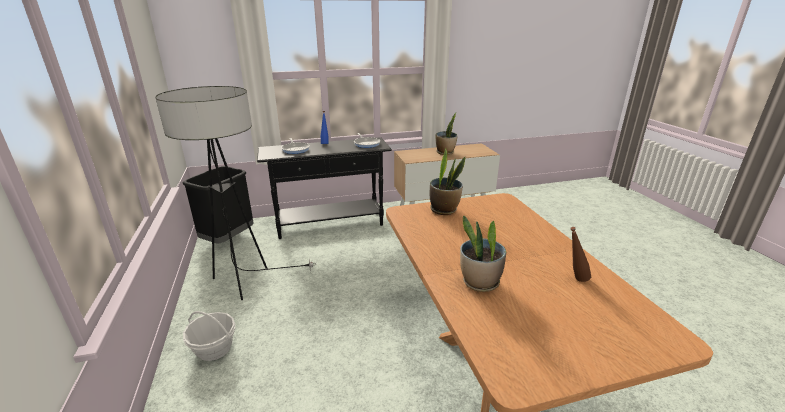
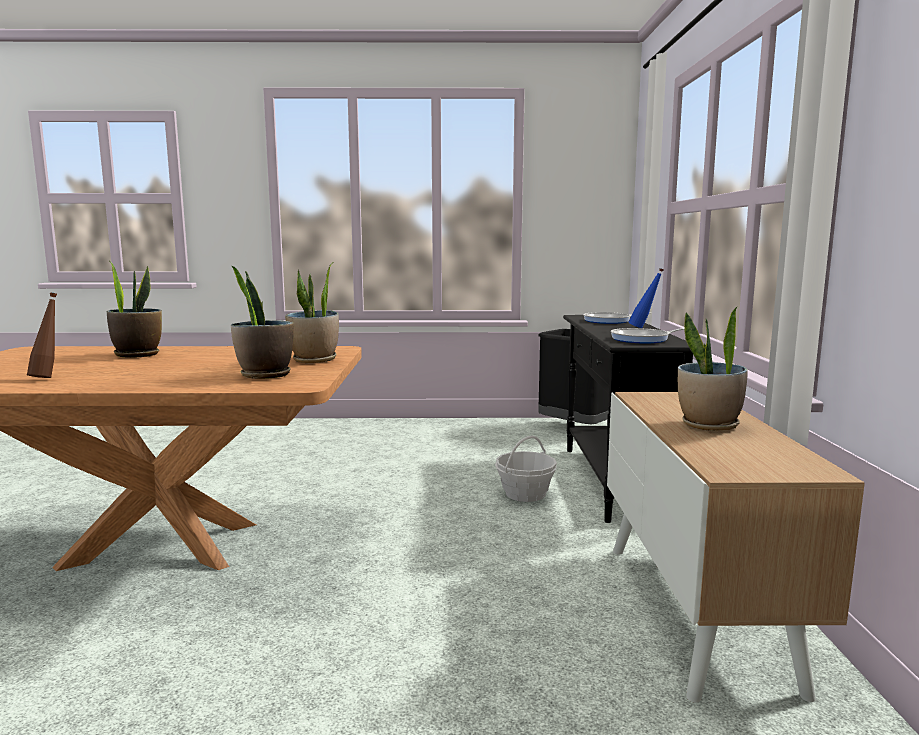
camera: 105 degrees right, 15 degrees down
(214, 349) = (361, 430): basket -> basket (525, 494)
(245, 284) = (459, 437): floor lamp -> none
(493, 212) = (264, 375): none -> potted plant

